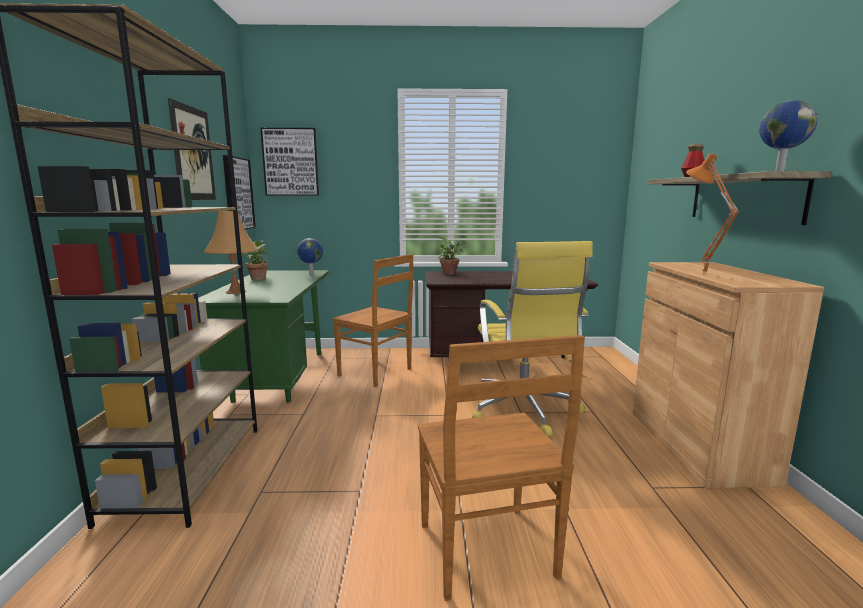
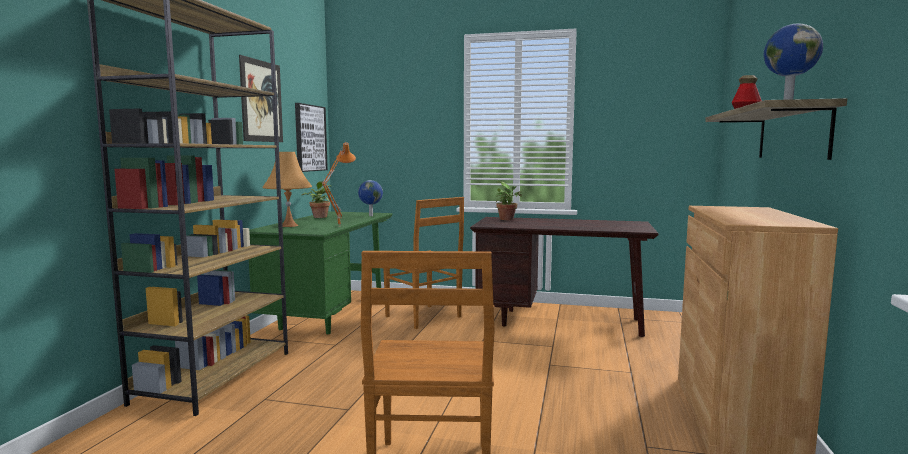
camera: 15 degrees right, 5 degrees down
(290, 162) = (363, 108): picture -> none
(524, 411) = (553, 364): yellow office chair -> none
(701, 274) = (717, 215): orange table lamp -> orange table lamp (338, 226)

